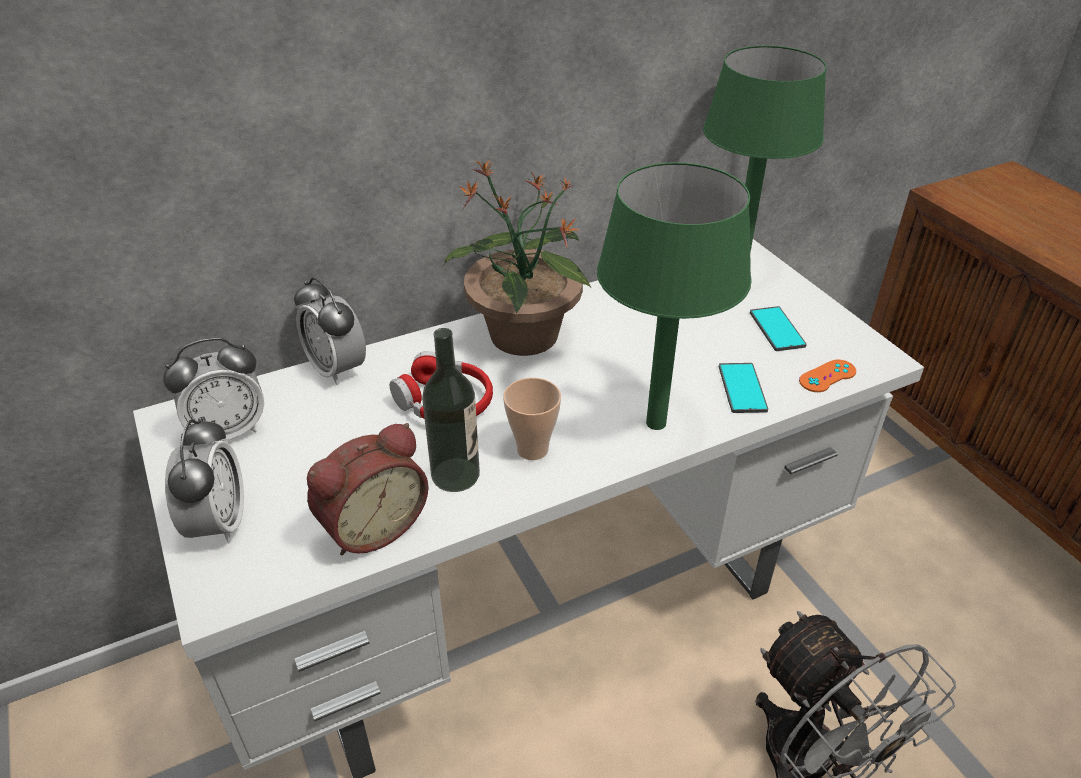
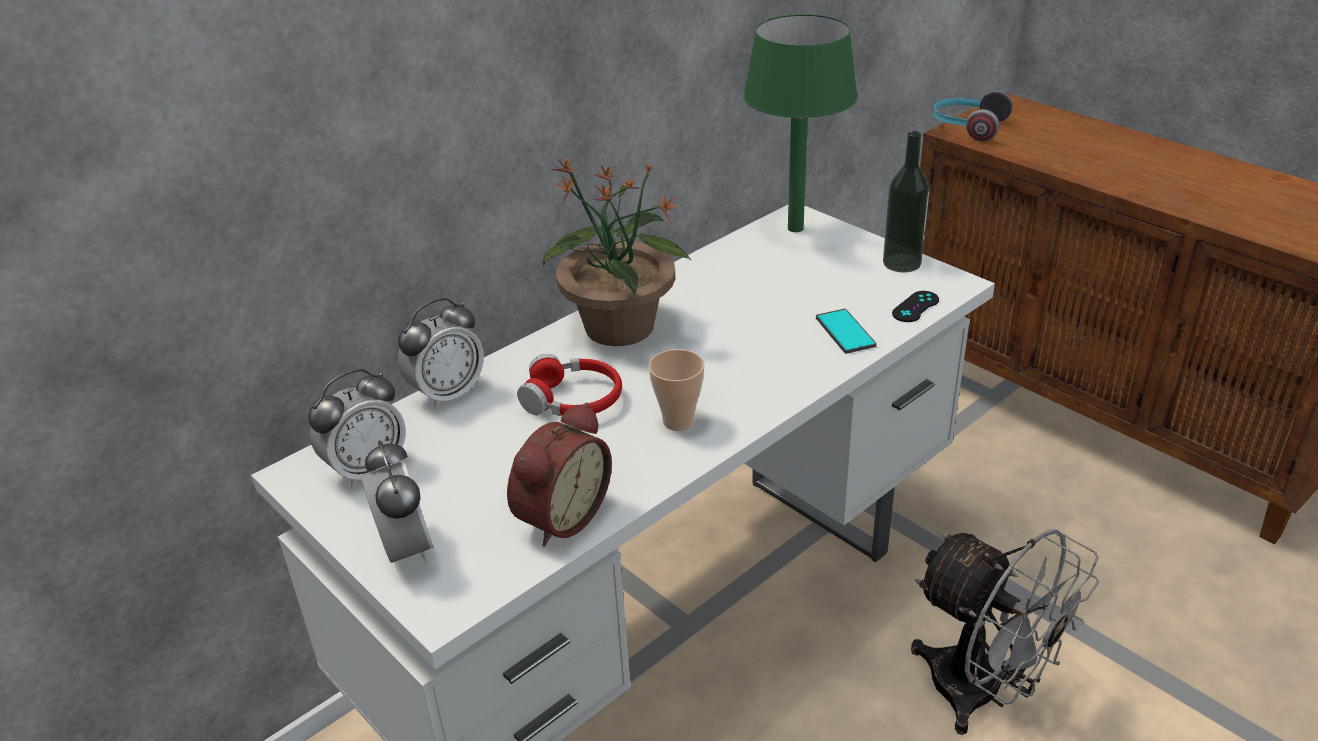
camera: 15 degrees left, 5 degrees down
(337, 369) = (447, 394): alarm clock -> alarm clock turned 75 degrees counterclockwise
(455, 475) = (616, 458): bottle -> bottle (902, 263)
(657, 423) = (782, 376): green table lamp -> none
(776, 329) = (854, 277): phone -> none
(827, 376) = (915, 307): orange game controller -> black game controller
(958, 192) = (967, 128): none -> headphones

